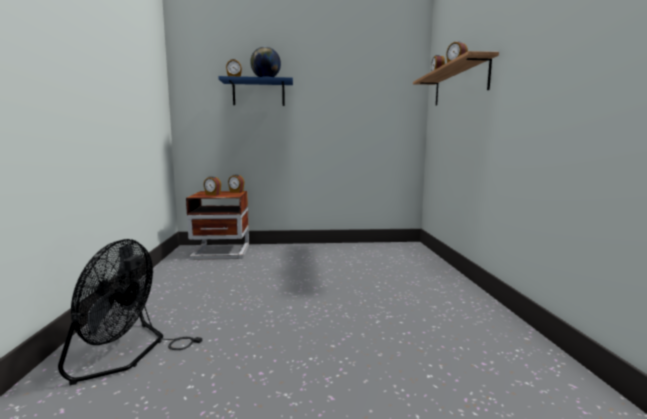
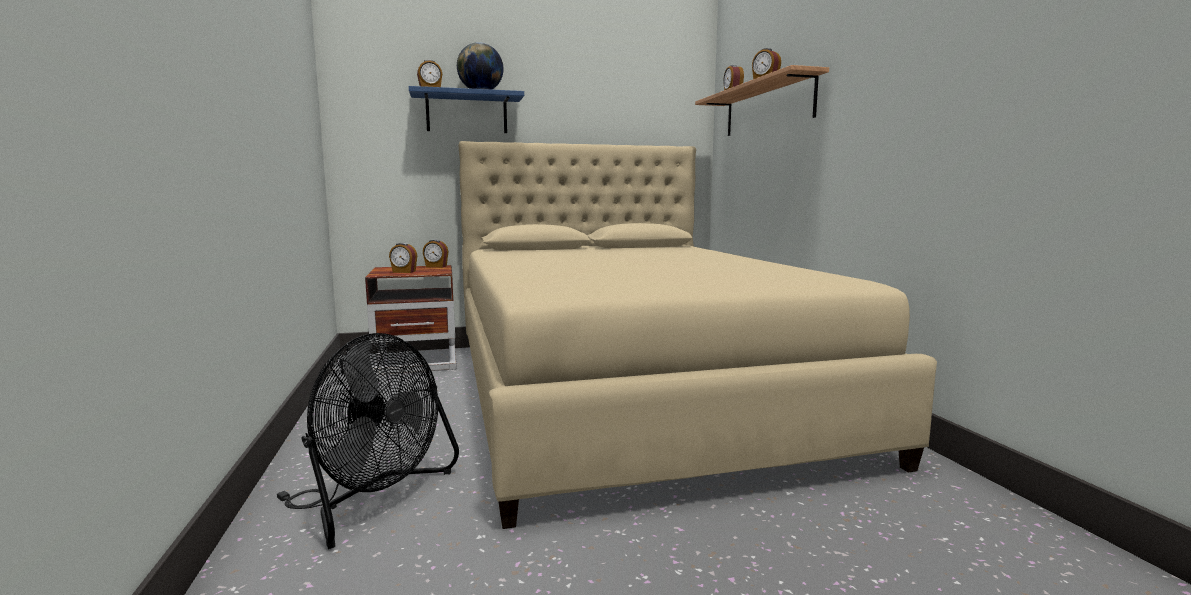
camera: 10 degrees left, 0 degrees up
(135, 350) = (368, 501): black fan -> black fan turned 150 degrees counterclockwise
(347, 283) = (630, 392): none -> beige bed

